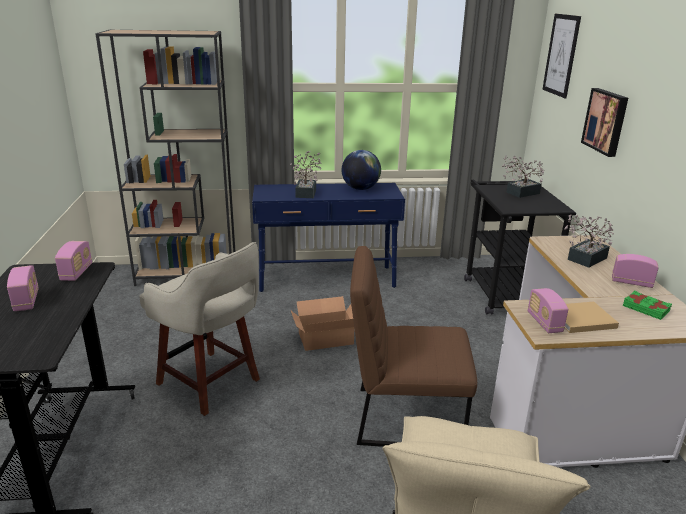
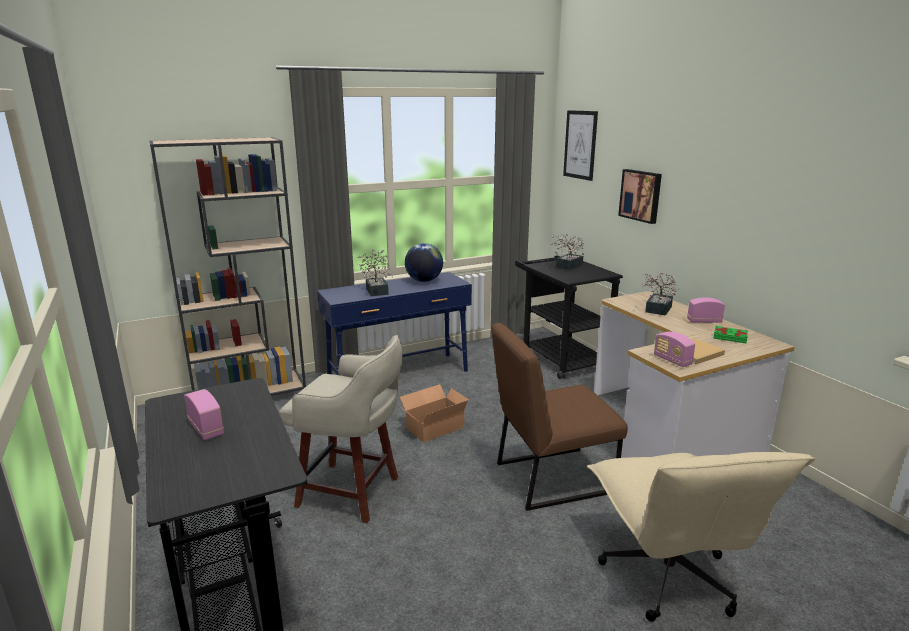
camera: 20 degrees left, 5 degrees down
(76, 273) = (232, 393): radio -> none

